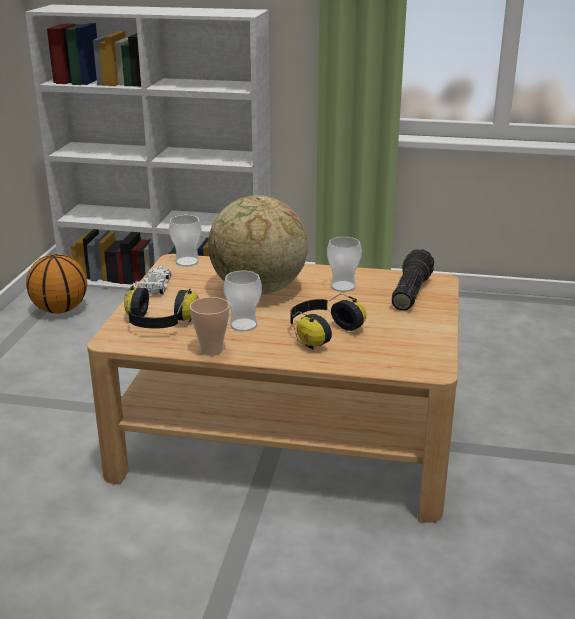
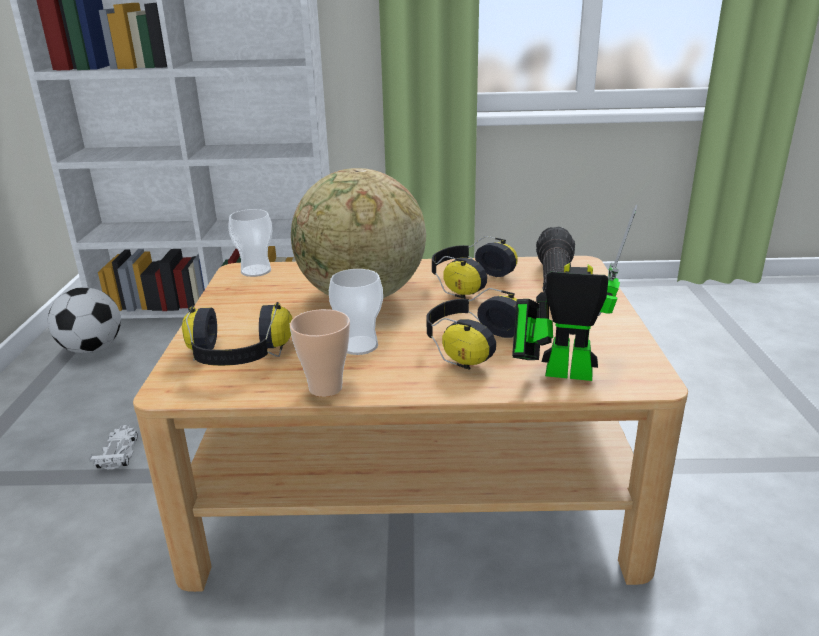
camera: 10 degrees left, 0 degrees up
(60, 309) = (92, 349): basketball -> football
(156, 286) = (221, 305): white toy car -> white toy car (119, 453)
(343, 286) = (468, 282): cup -> headphones
(374, 357) = (560, 372): none -> toy robot

